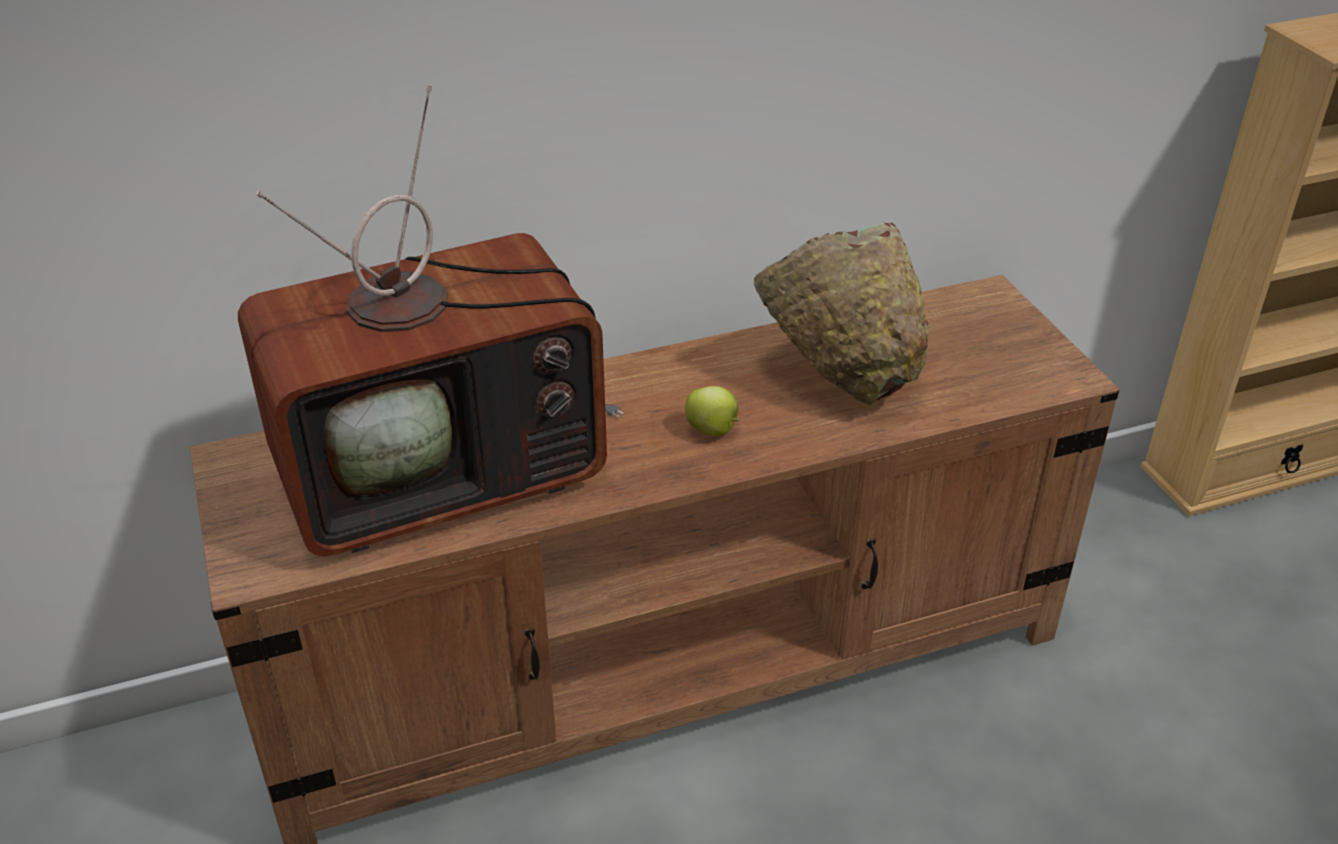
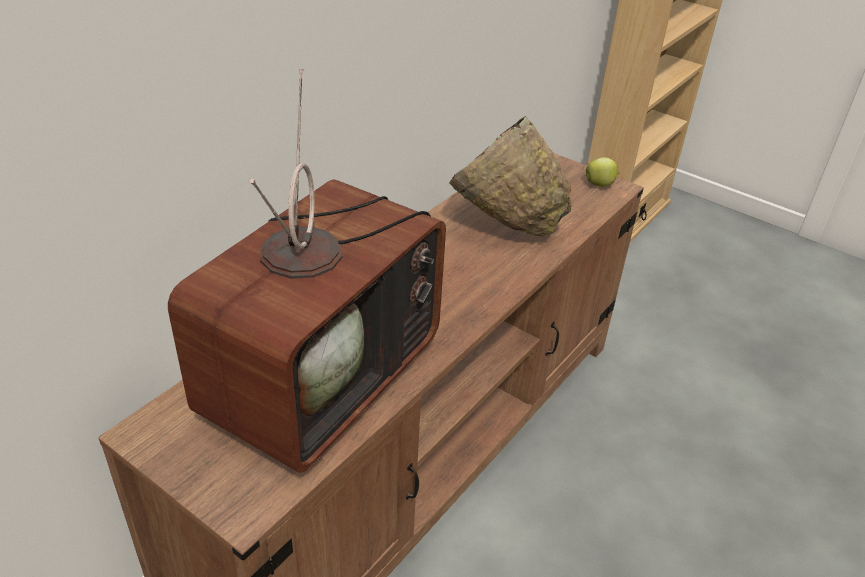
camera: 35 degrees left, 0 degrees up
(713, 431) = (465, 284): apple -> apple (600, 184)

